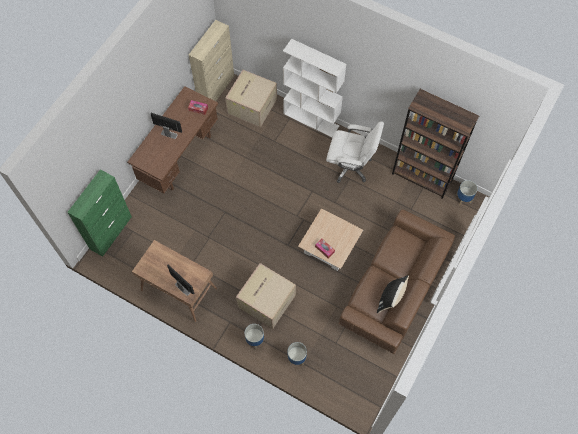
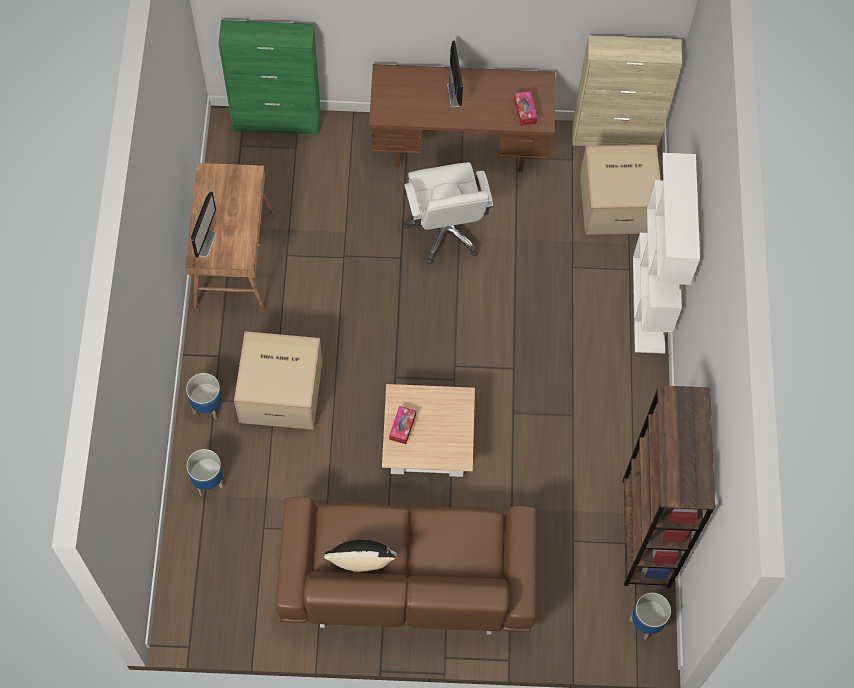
camera: 60 degrees right, 0 degrees up
(350, 166) = (597, 406): white office chair -> white office chair (445, 231)

